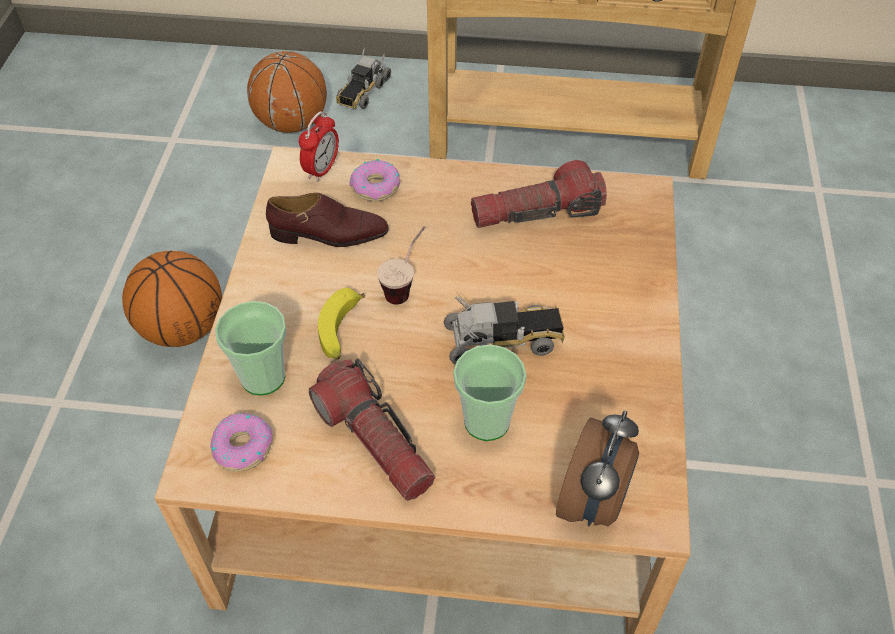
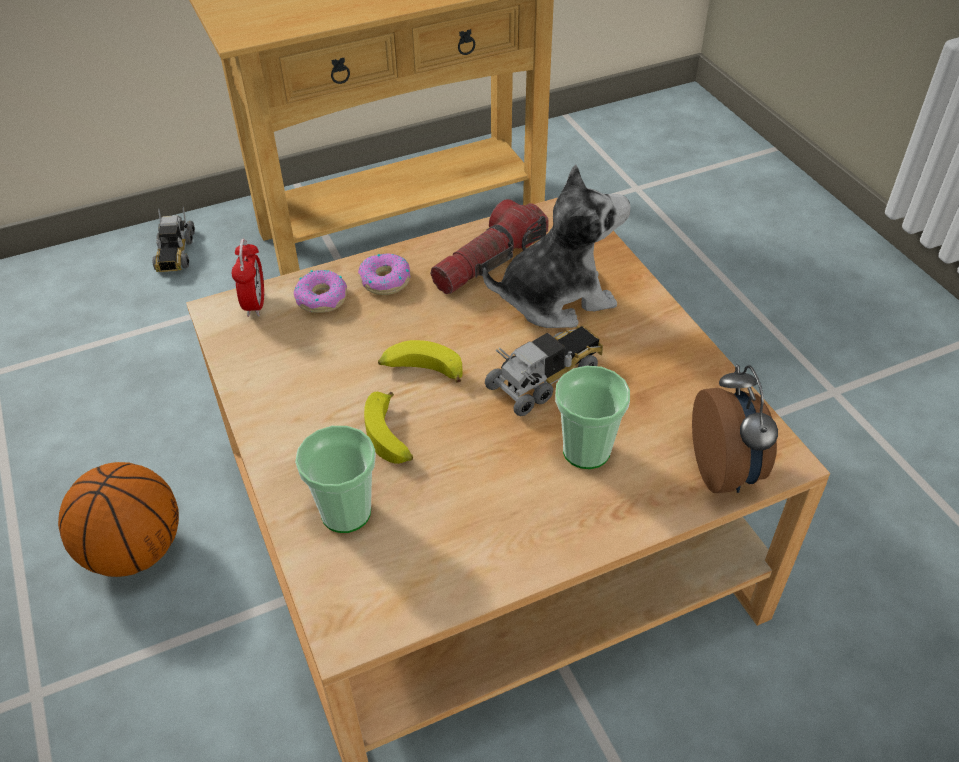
camera: 30 degrees left, 5 degrees down
(242, 447) = (376, 585): donut -> donut (385, 280)
(292, 123) = (119, 308): basketball -> none
(329, 234) = (309, 357): brown shoe -> none
(374, 441) = (500, 516): flashlight -> none
(406, 286) = (421, 371): cup -> banana
(569, 271) = (555, 298): none -> plush toy

